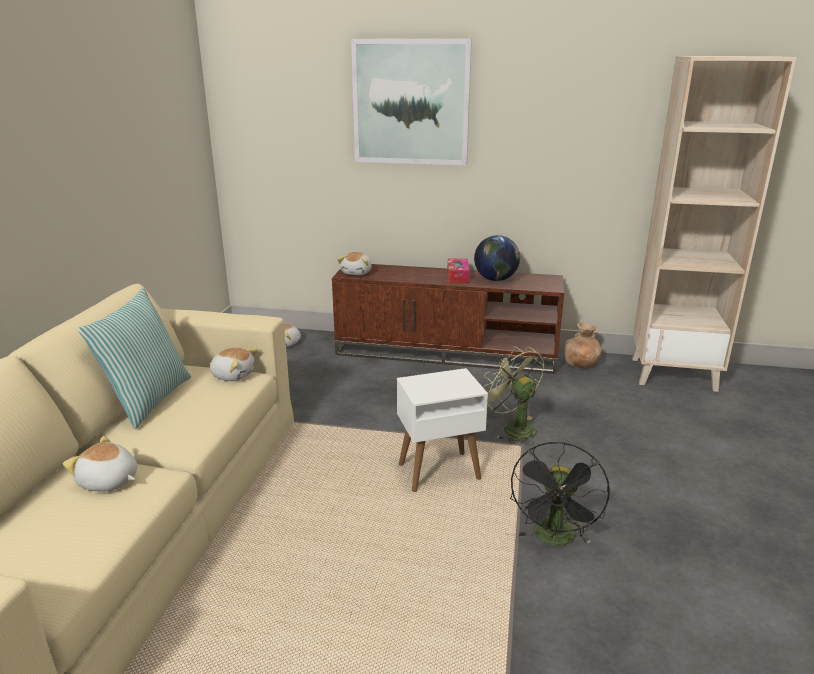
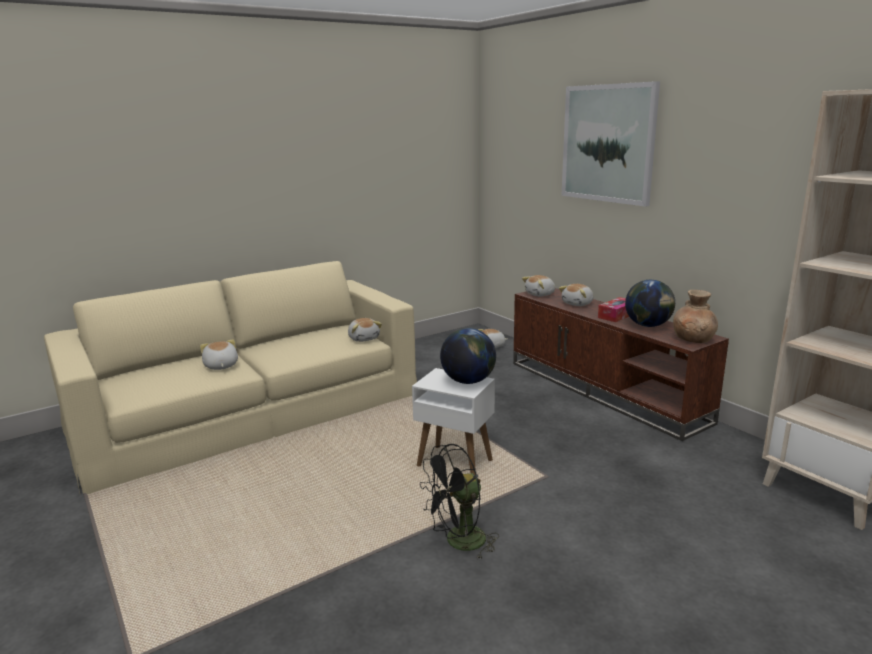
camera: 45 degrees right, 5 degrees down
(147, 400) = (300, 336): pillow -> none
(407, 274) = (578, 304): none -> plush toy
(451, 379) = (468, 381): none -> globe
(513, 428) = (563, 462): green fan -> none
(581, 364) = (725, 444): brown vase -> brown vase (693, 339)

